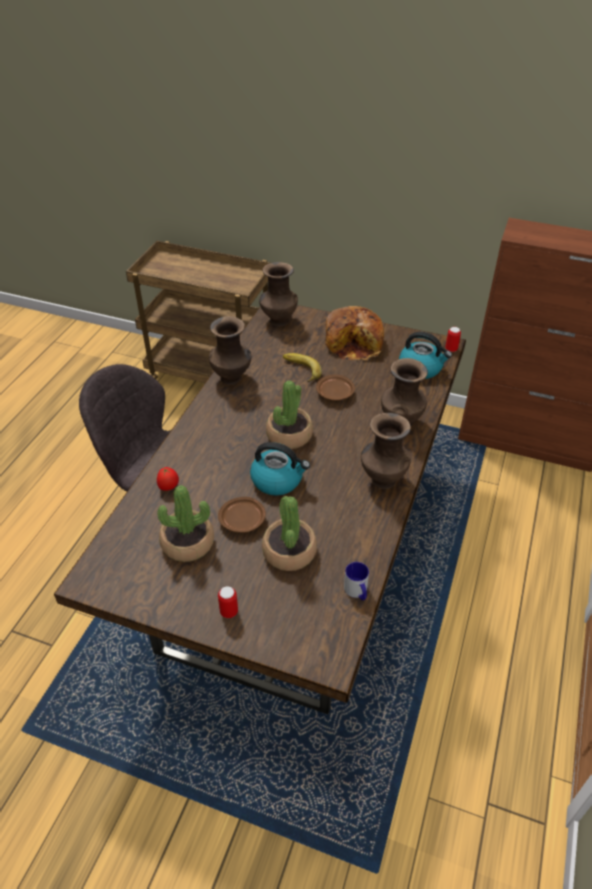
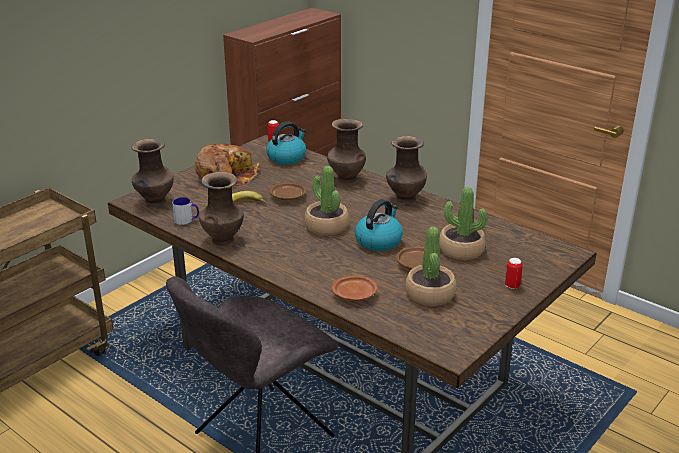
camera: 70 degrees left, 15 degrees down
(169, 487) = (355, 295): tomato -> brown plate
(357, 592) = (511, 231): mug -> mug (187, 220)

